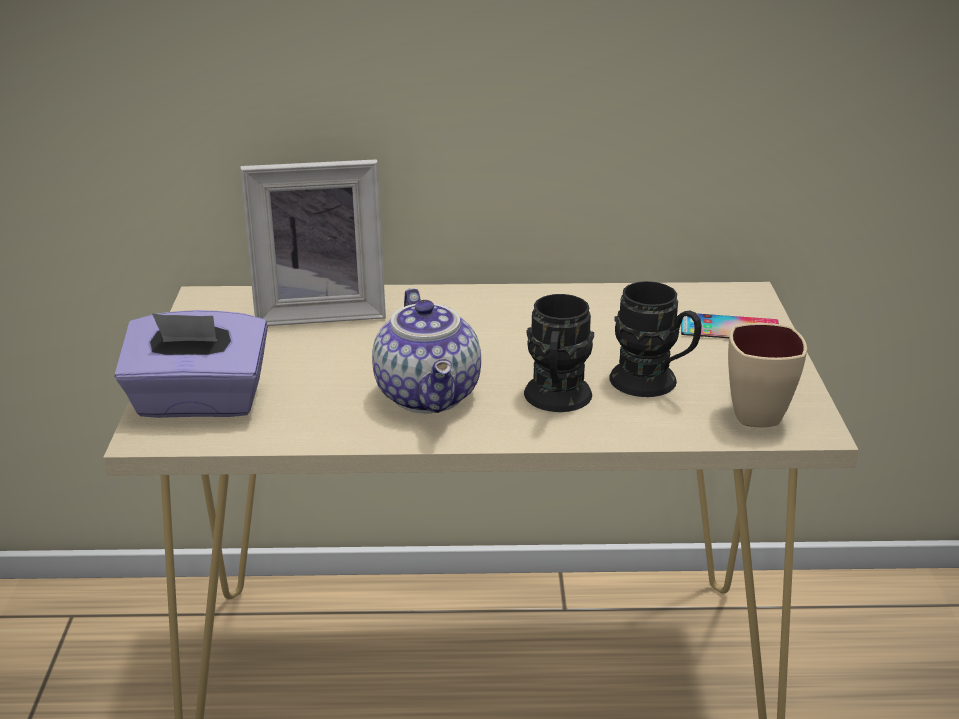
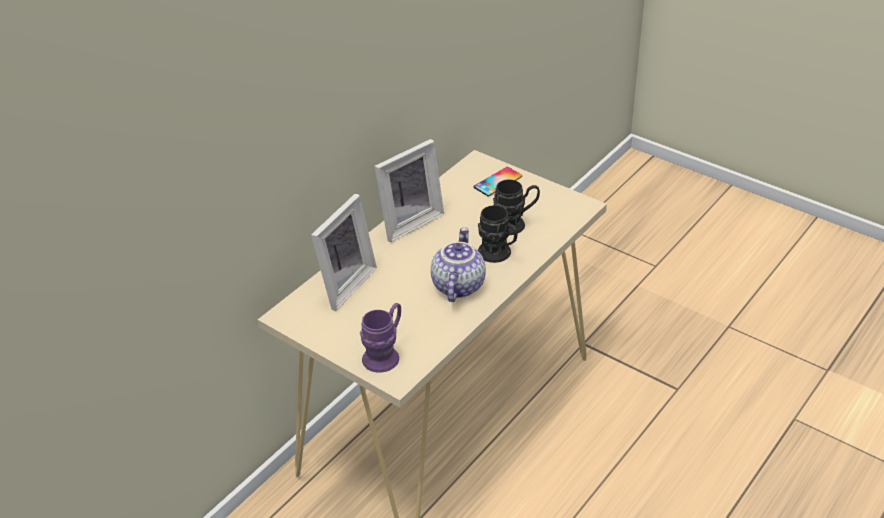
camera: 50 degrees left, 10 degrees up
(199, 402) = (385, 354): purple tissue box -> purple mug
(430, 395) = (457, 285): teapot -> teapot turned 105 degrees counterclockwise
(523, 300) = (408, 221): none -> picture frame
(754, 408) = (558, 210): beige mug -> none

